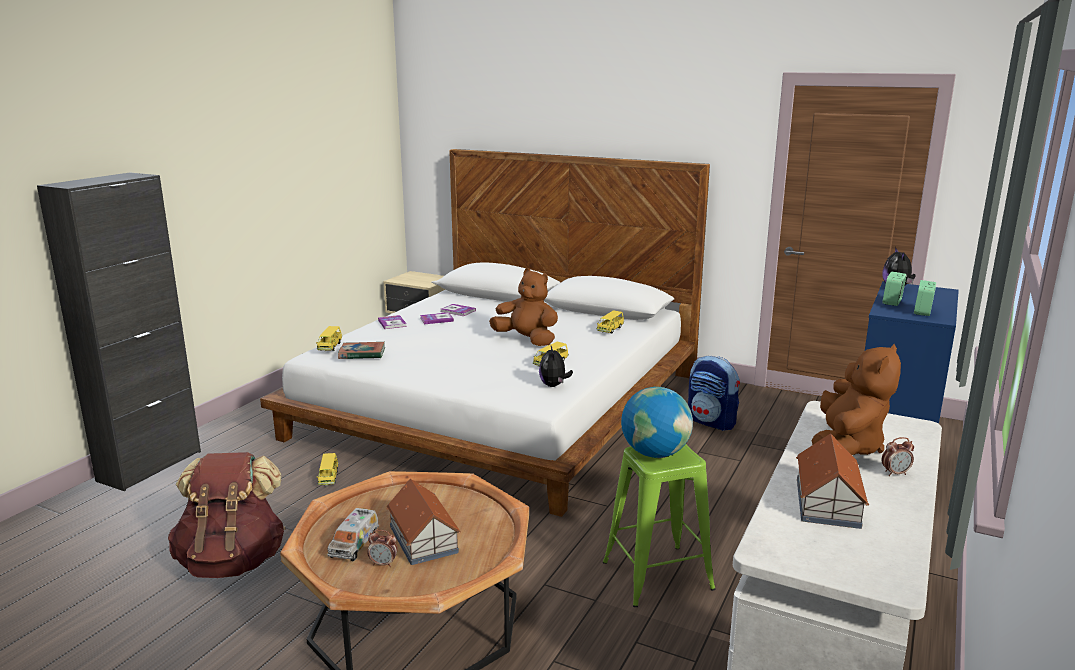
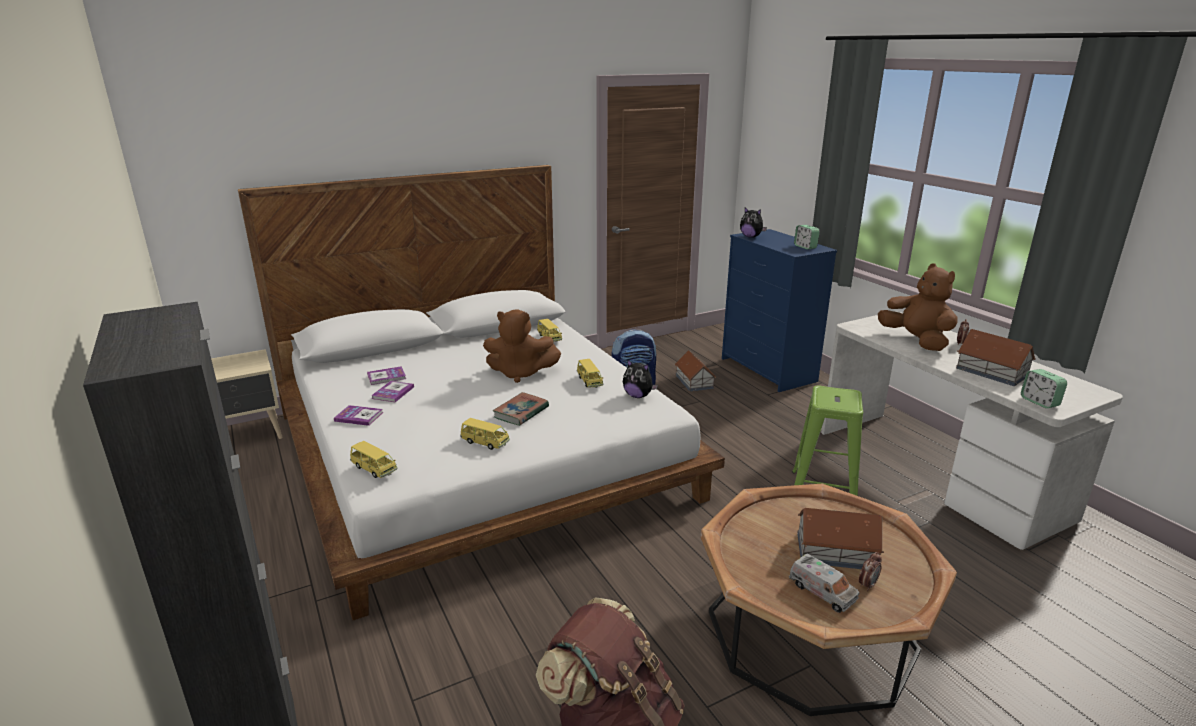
camera: 55 degrees left, 5 degrees up
(328, 477) = (499, 606): yellow toy car -> yellow toy car (485, 442)
(362, 354) = (430, 456): book -> book (521, 412)
(527, 340) = (520, 373): brown plush toy -> brown plush toy turned 150 degrees counterclockwise
(655, 453) = (833, 400): globe -> none
(777, 445) = (694, 381): none -> toy house
(892, 302) = (778, 246): alarm clock -> alarm clock (1039, 402)

